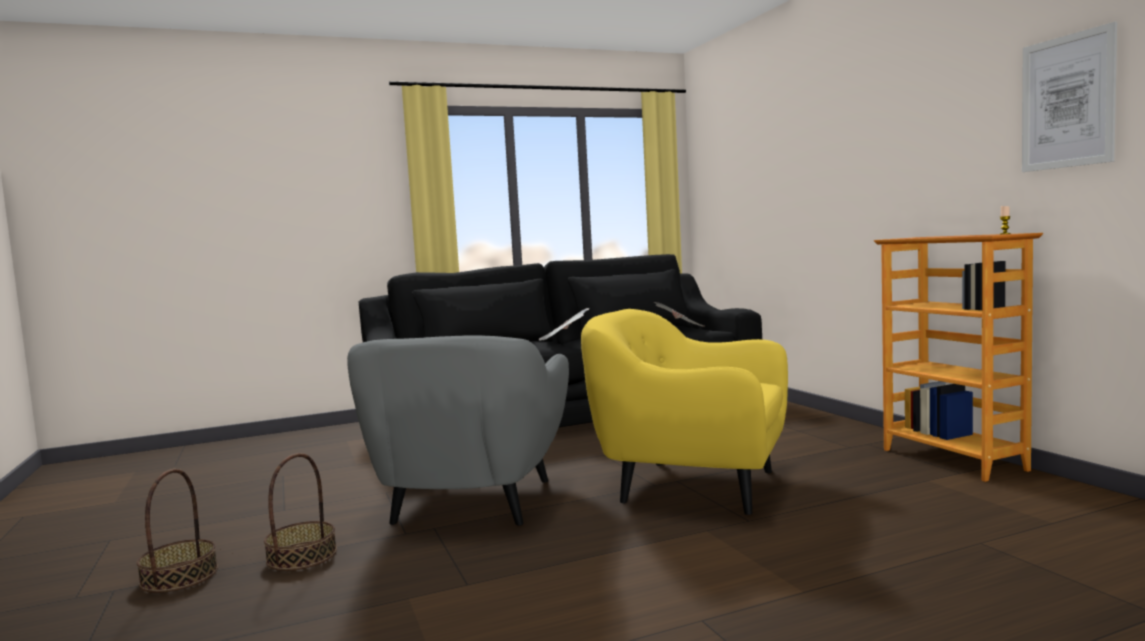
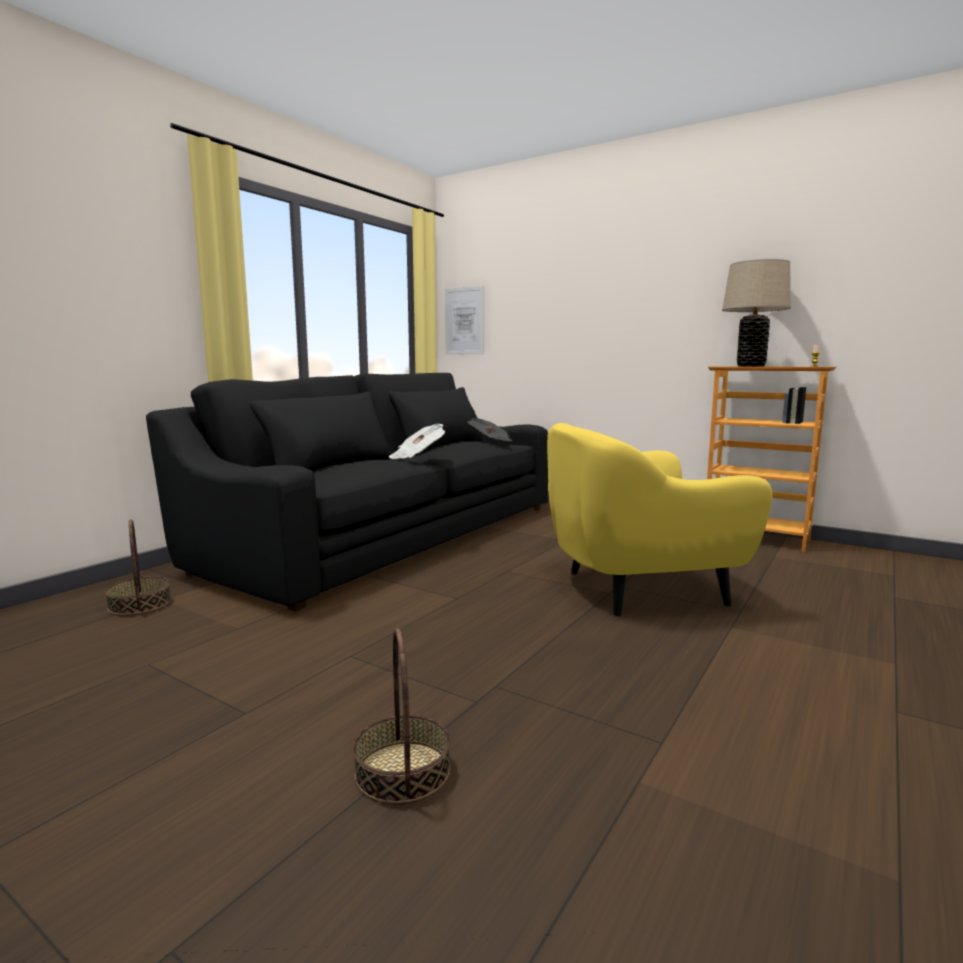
camera: 35 degrees left, 5 degrees up
(179, 576) = (261, 873): basket -> basket (139, 604)
(471, 503) = (479, 647): grey armchair -> none
(933, 236) = (750, 366): none -> beige table lamp
(1067, 102) = (863, 270): picture -> picture (464, 321)

